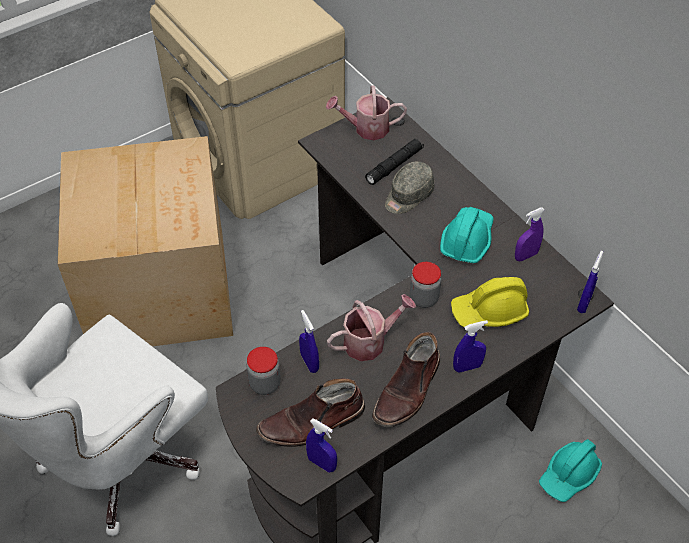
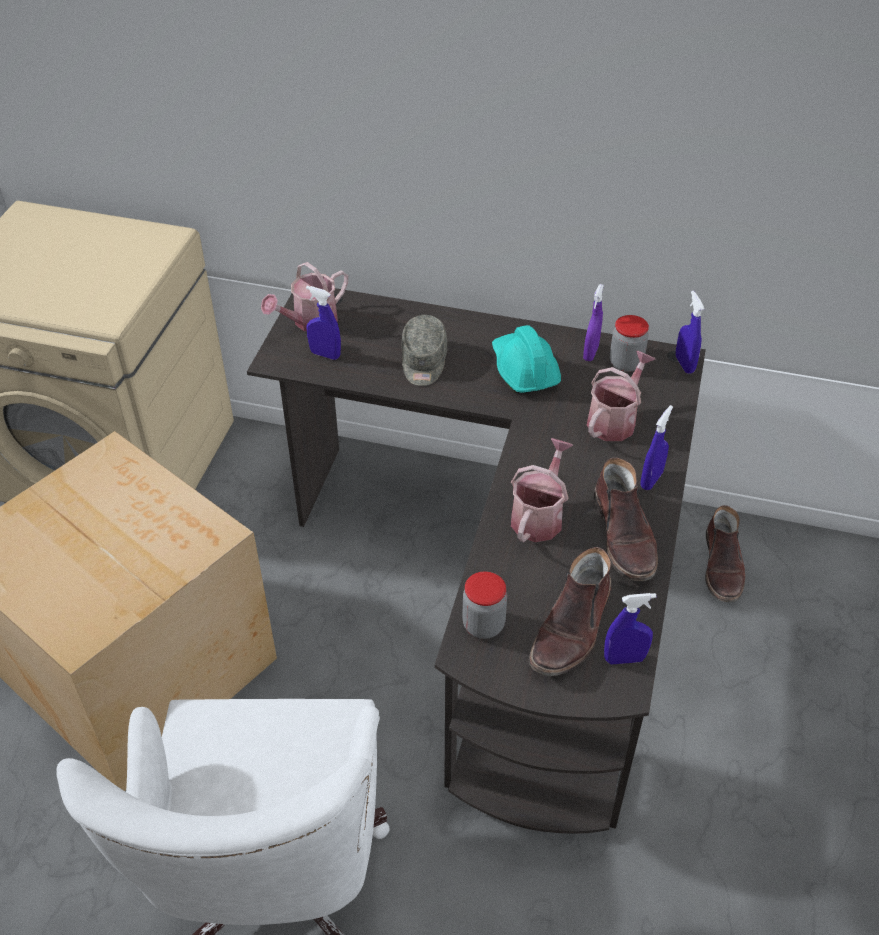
camera: 40 degrees left, 5 degrees down
(309, 362) = (504, 574): blue spray bottle -> blue spray bottle (325, 354)
(394, 165) = (378, 341): black flashlight -> none
(423, 298) = (544, 445): jar -> jar (625, 363)
(489, 311) = (615, 420): yellow hard hat -> watering can
(569, 475) = (723, 567): turquoise hard hat -> brown boot

